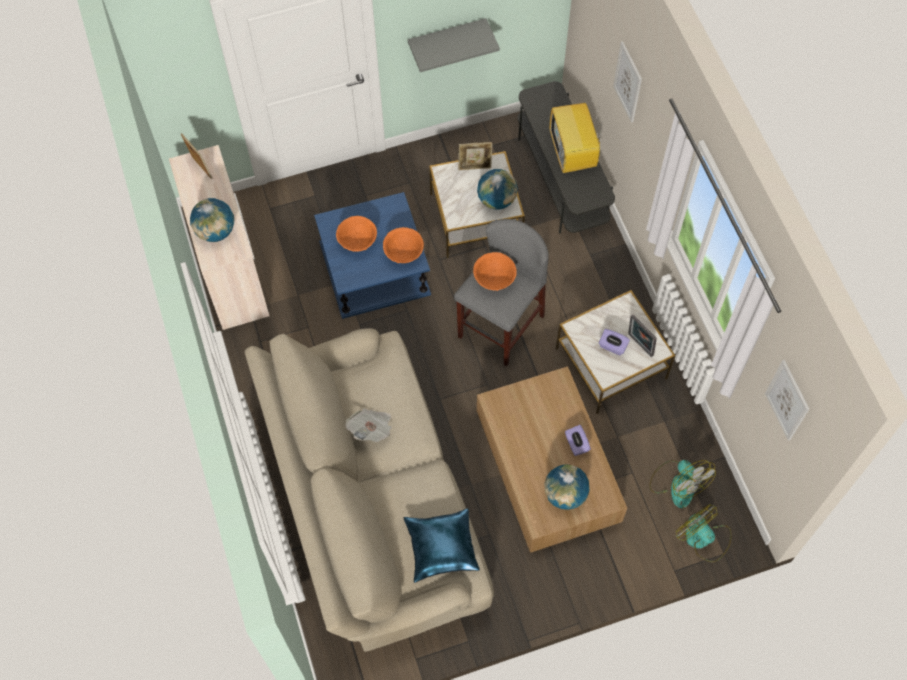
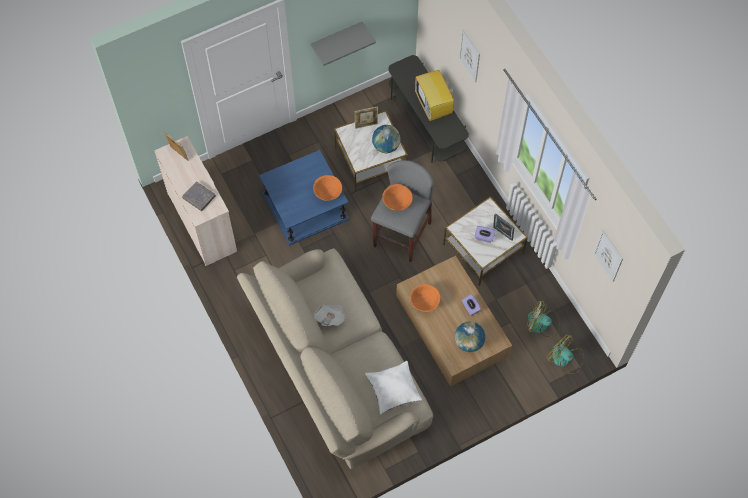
camera: 10 degrees left, 0 degrees up
(216, 231) = (199, 197): globe -> grey book
(357, 242) = (294, 190): orange bowl -> orange bowl (424, 303)
(441, 548) = (393, 389): blue pillow -> white pillow
(678, 483) = (542, 325): fan -> fan turned 150 degrees clockwise

